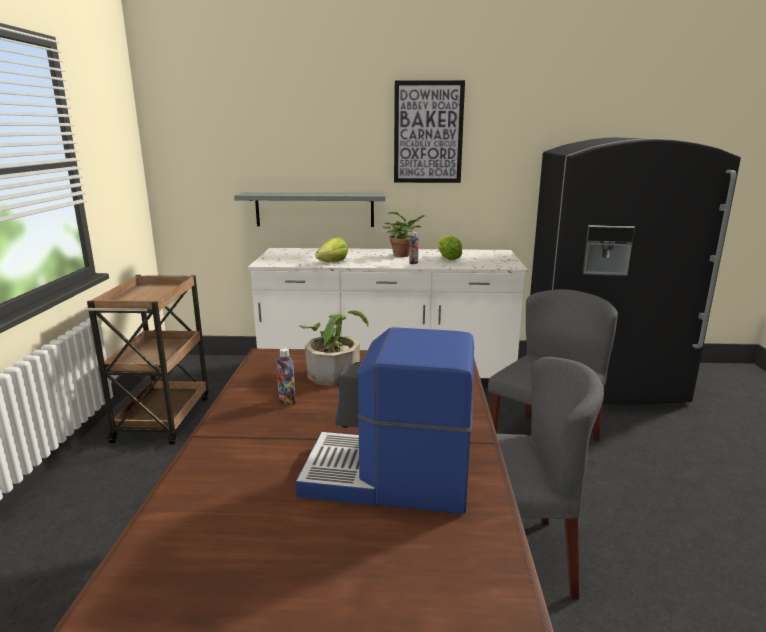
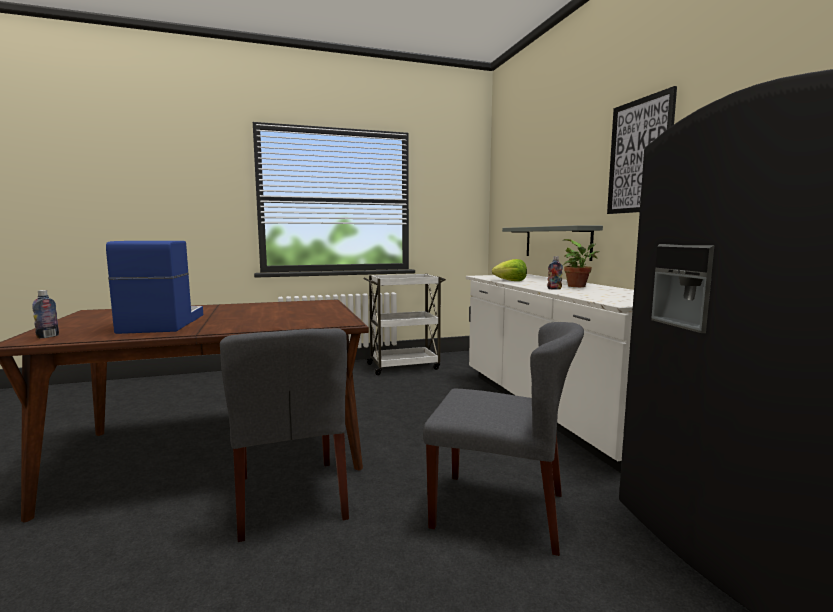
camera: 70 degrees right, 10 degrees down
(164, 417) = (404, 366): brown cart -> white cart
(287, 401) = (259, 308): bottle -> bottle (48, 336)
(335, 371) = (306, 309): potted plant -> none
(447, 258) = (600, 292): lettuce -> none

